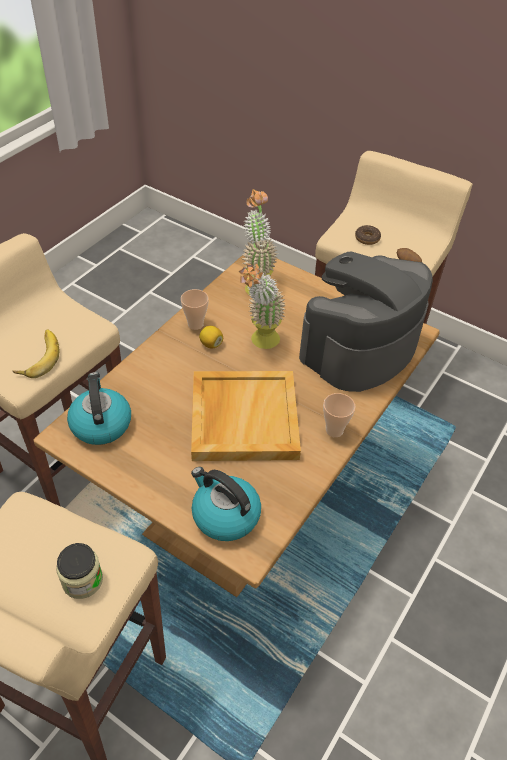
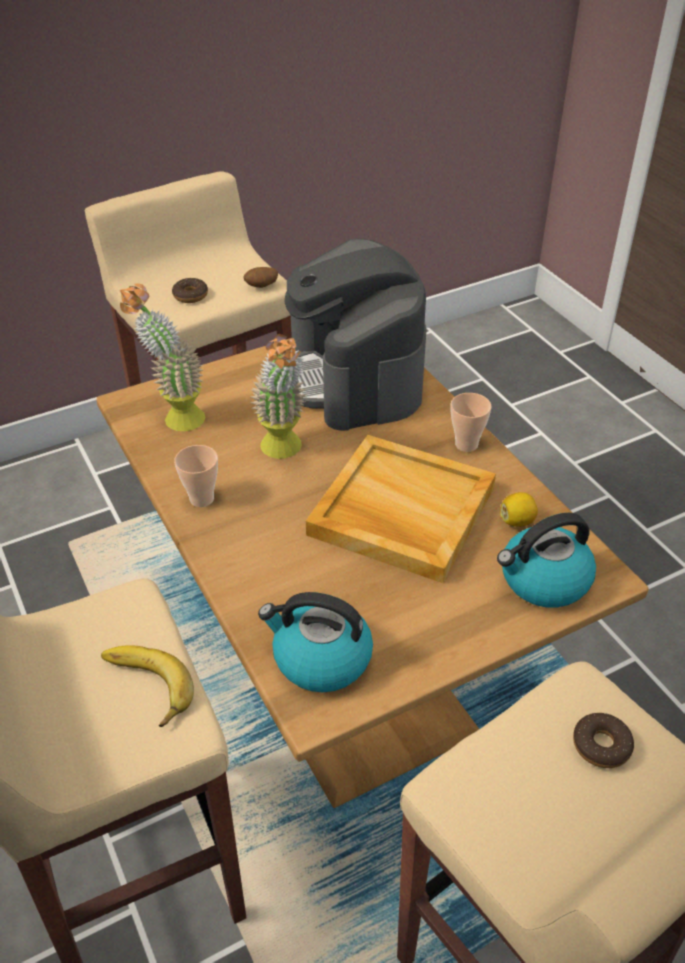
camera: 60 degrees left, 5 degrees down
(82, 580) = (601, 745): jar -> donut
(211, 344) = (251, 497): lemon -> lemon (517, 521)

